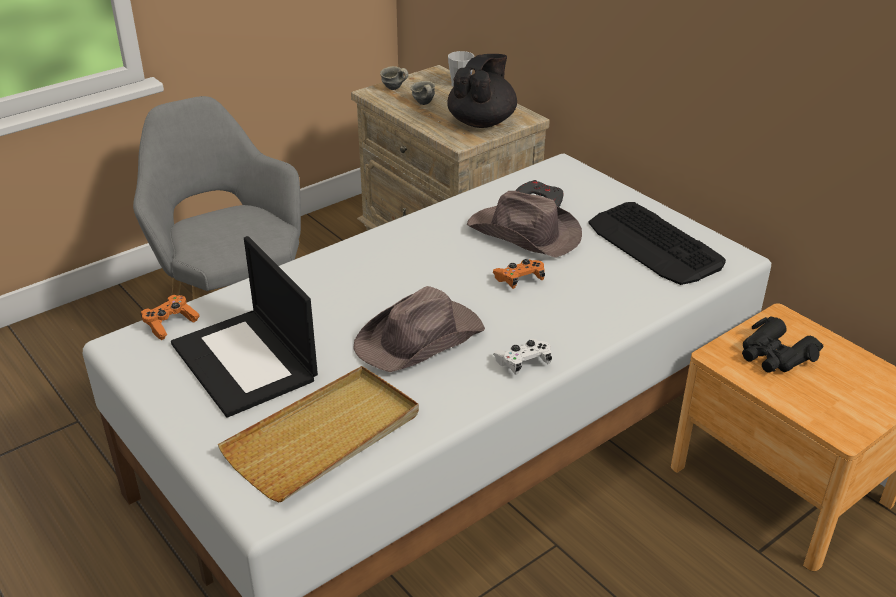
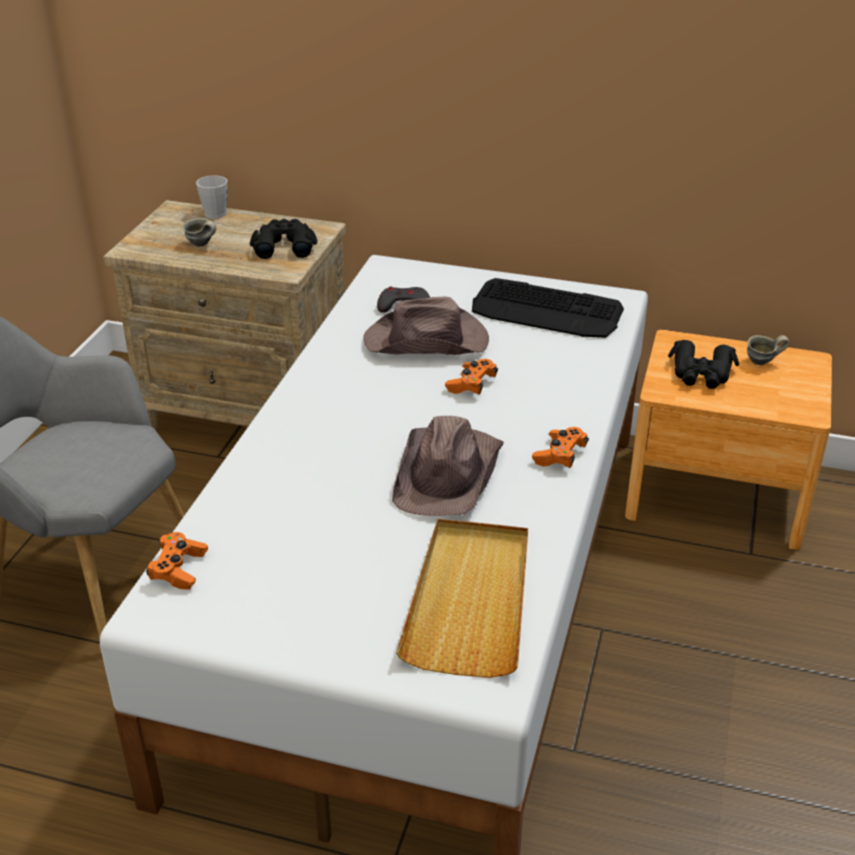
camera: 35 degrees left, 0 degrees up
(246, 362) = (308, 569): laptop -> none
(393, 89) = (149, 239): grey mug -> grey mug (762, 363)
(482, 122) = (284, 245): black teapot -> black binoculars
(523, 363) = (560, 456): white game controller -> orange game controller

